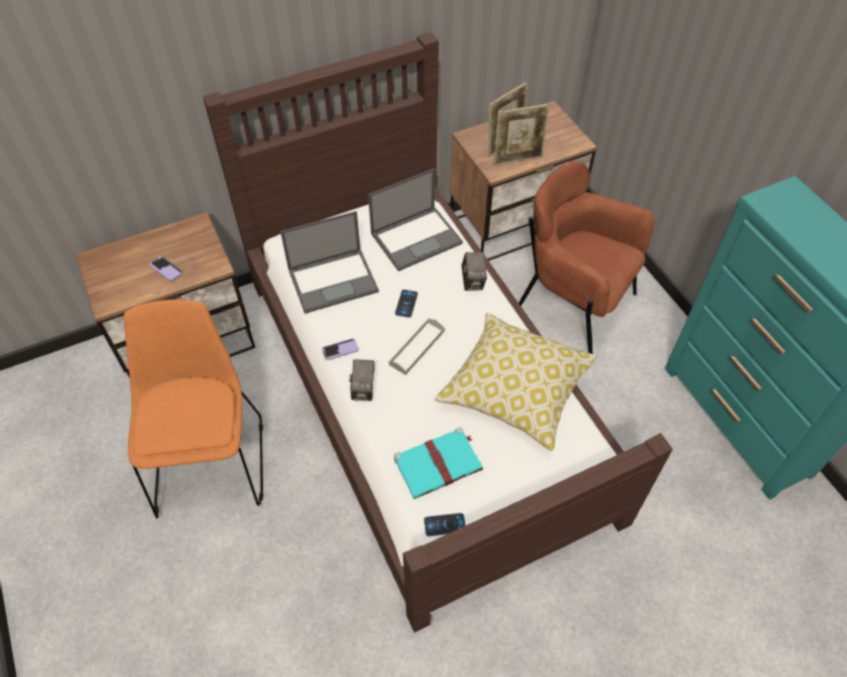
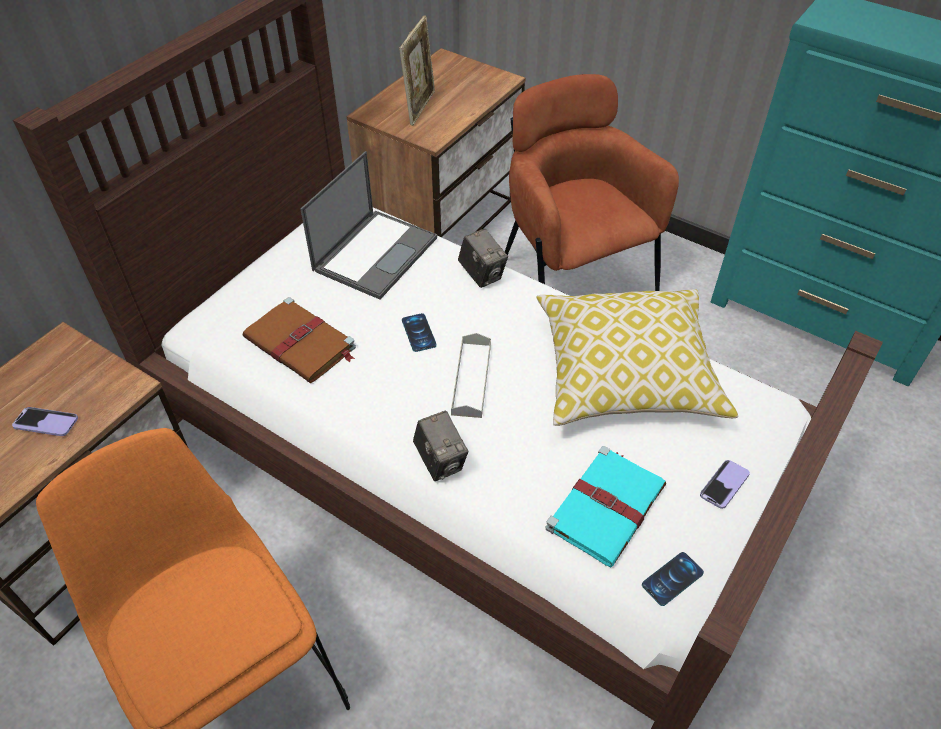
camera: 30 degrees left, 5 degrees down
(334, 280) = (301, 344): laptop -> brown book
(340, 350) = (372, 426): phone -> phone (724, 485)
(518, 159) = (448, 117): picture frame -> none
(572, 308) = (571, 281): brown armchair -> brown armchair turned 60 degrees clockwise

